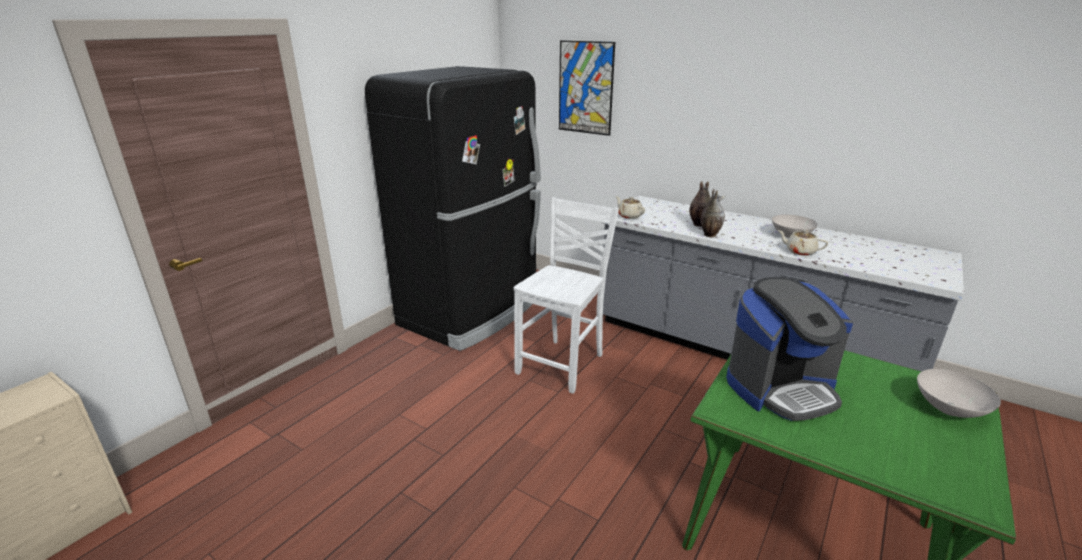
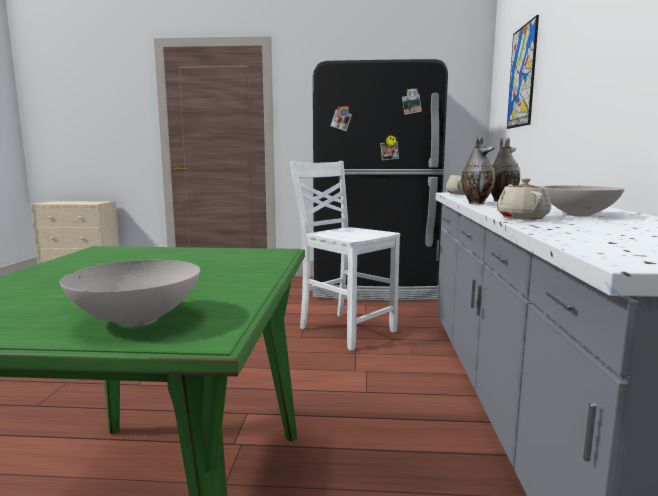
camera: 60 degrees right, 15 degrees down
(563, 364) = (345, 330): white chair -> white chair turned 135 degrees counterclockwise
(781, 388) = (153, 259): coffee machine -> none

